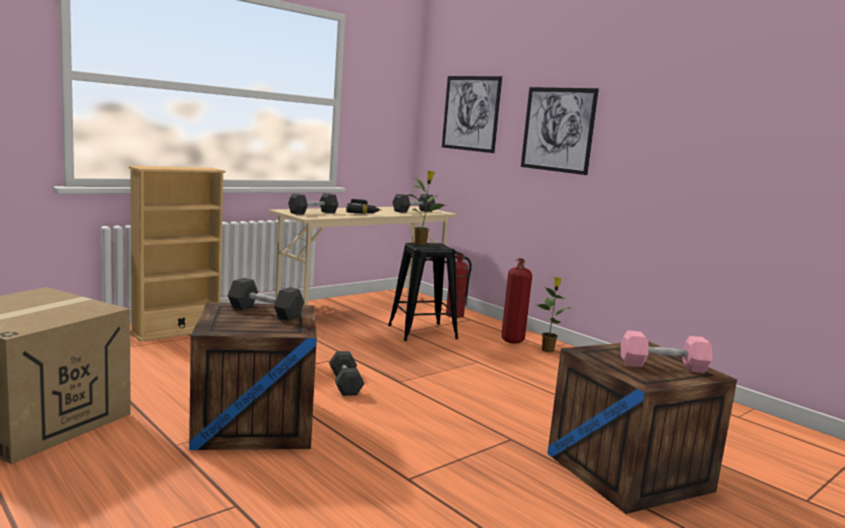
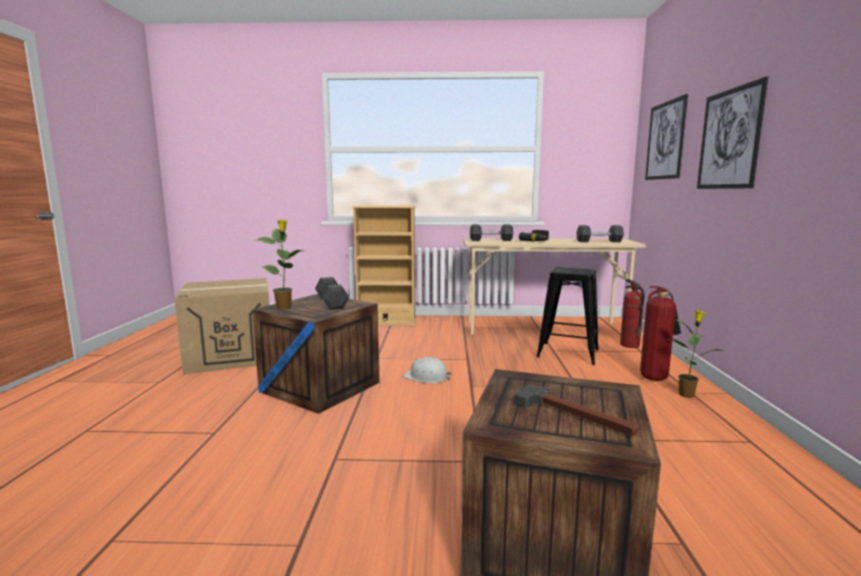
camera: 45 degrees right, 0 degrees up
(345, 383) = (427, 377): black dumbbell -> white hard hat
(421, 244) = (569, 268): potted plant -> potted plant (284, 308)
(663, 366) = (575, 415): pink dumbbell -> hammer

